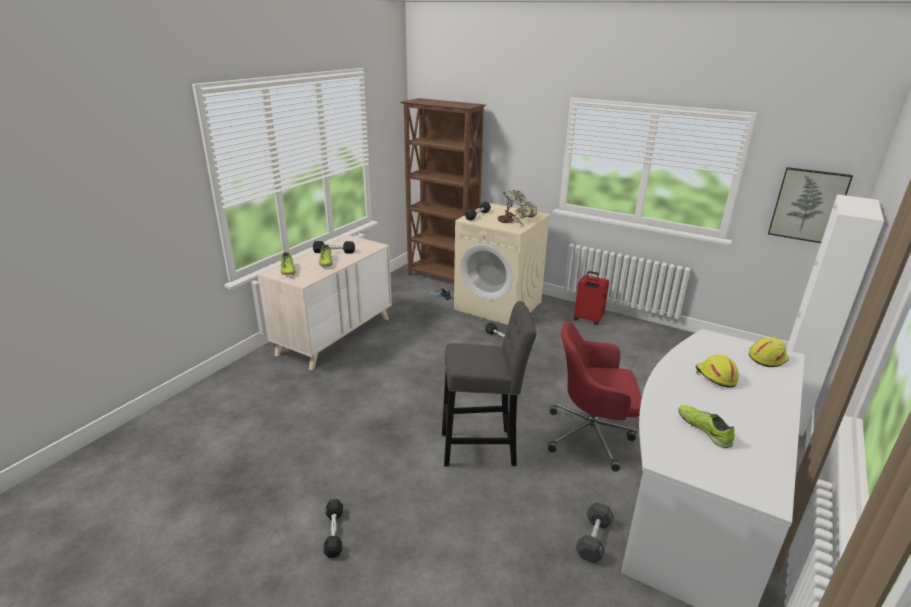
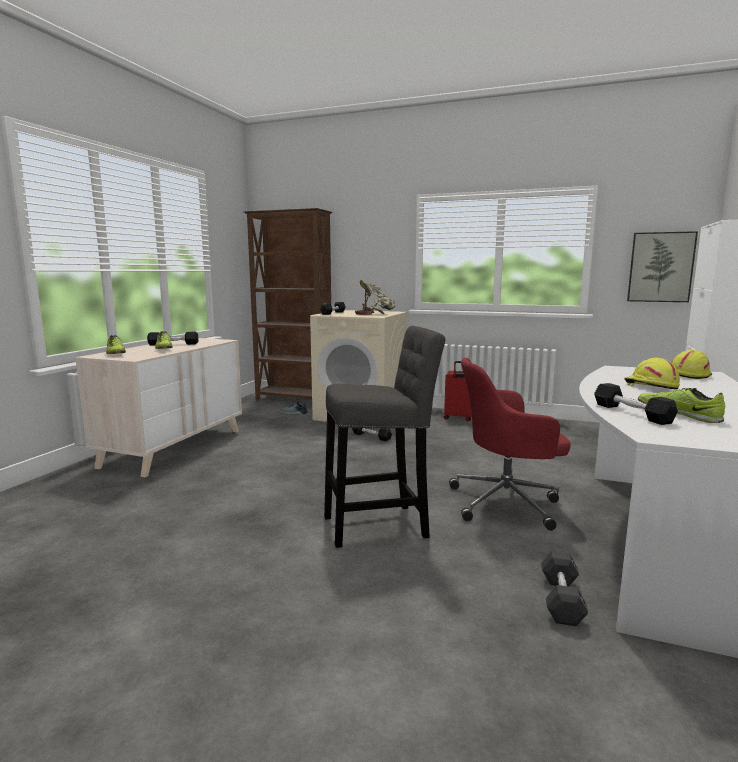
camera: 10 degrees left, 15 degrees down
(334, 533) = (184, 641): black dumbbell -> black dumbbell (631, 413)

